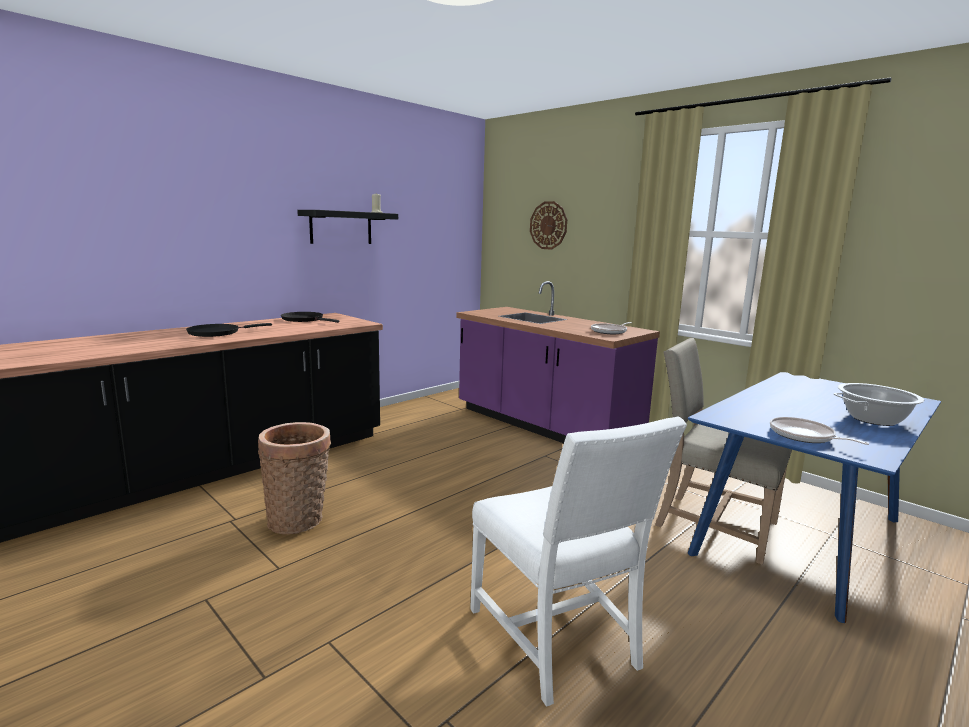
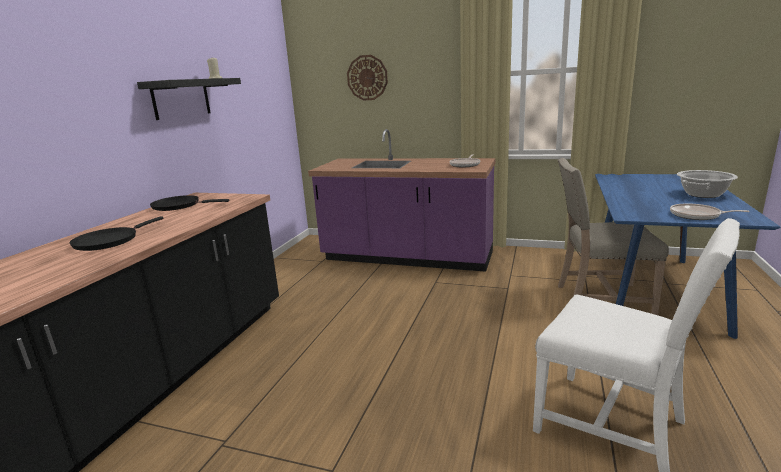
camera: 25 degrees left, 5 degrees up
(299, 520) = (295, 414): basket -> none

